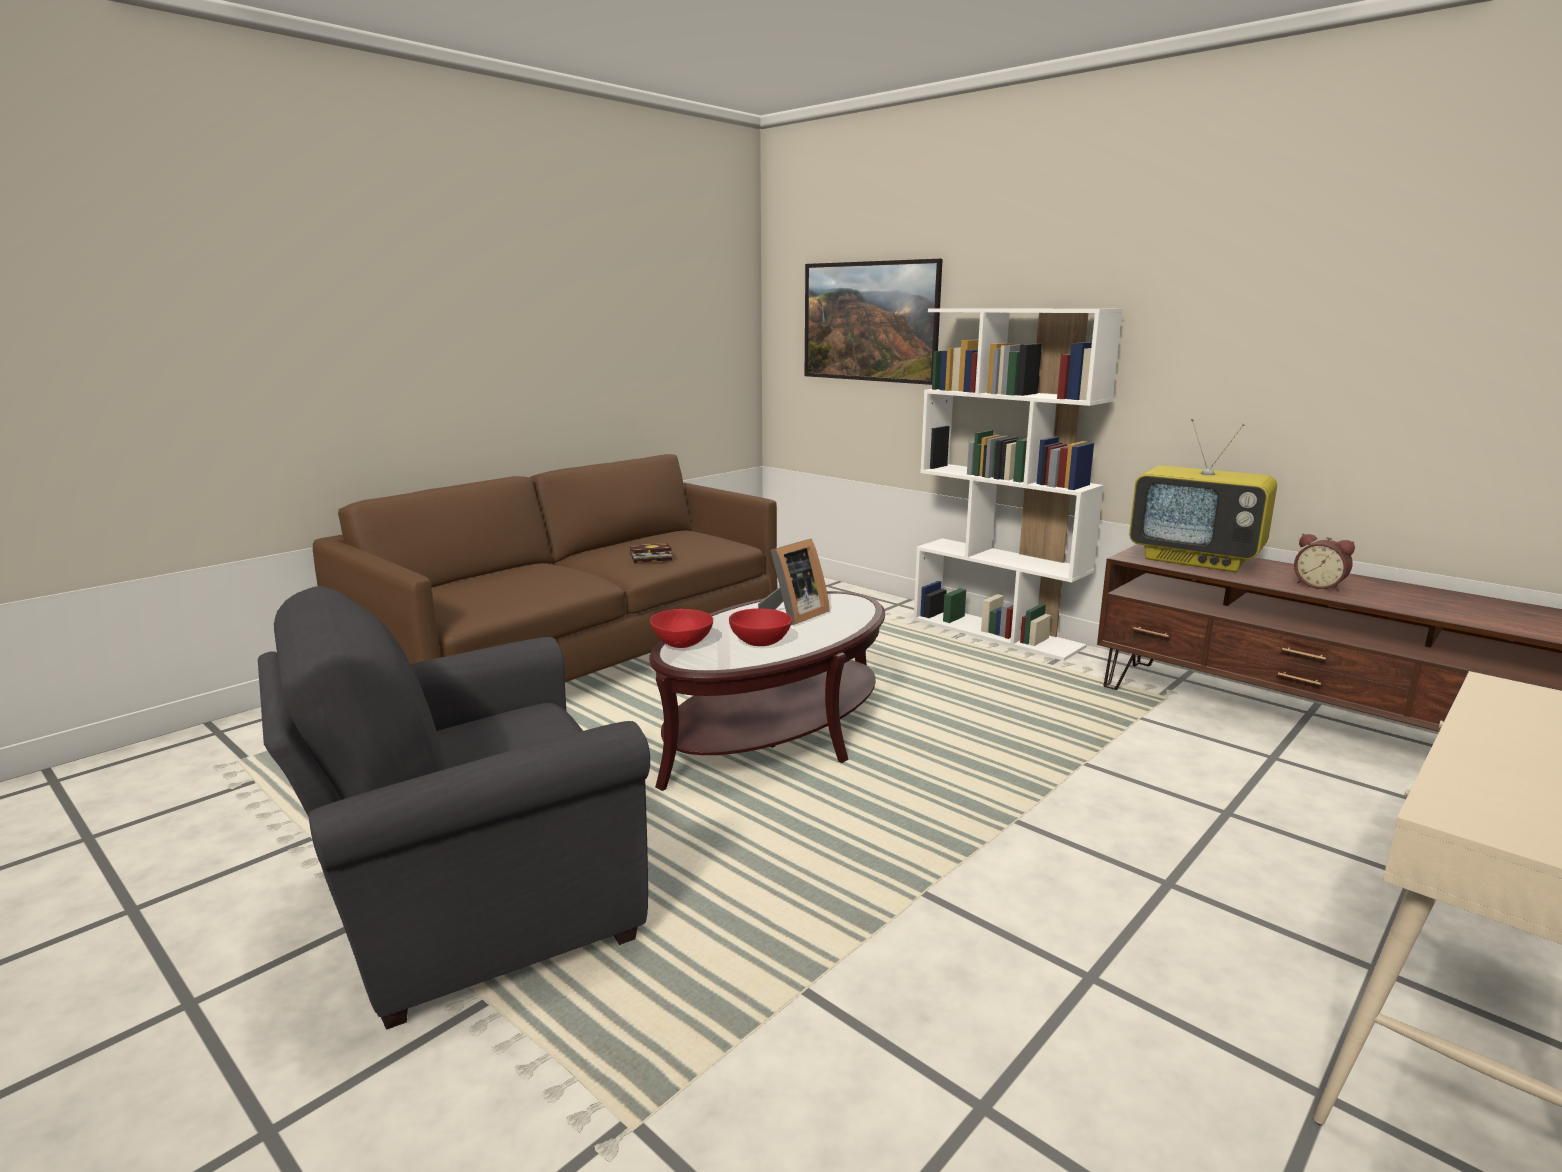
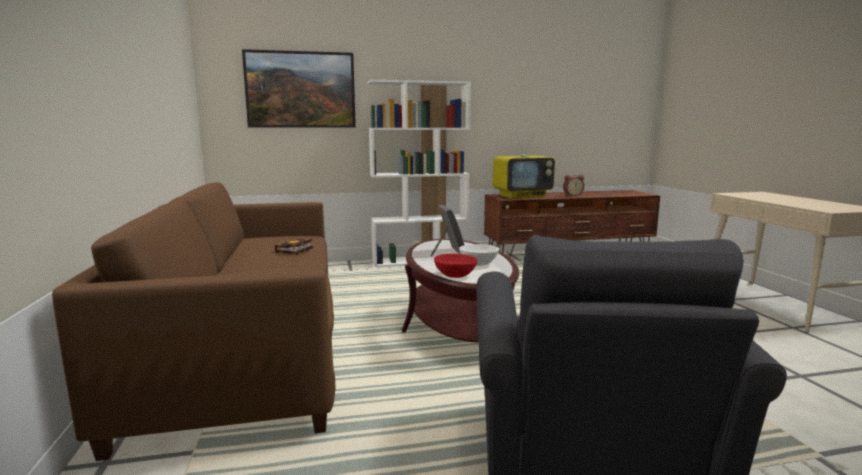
camera: 55 degrees left, 5 degrees down
(760, 642) = (478, 263): red bowl -> white bowl

